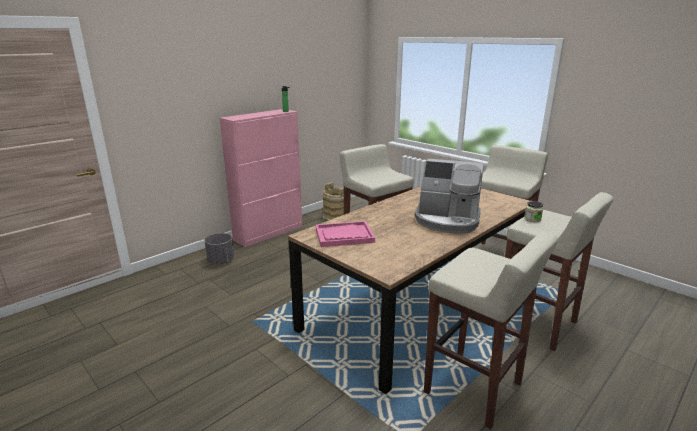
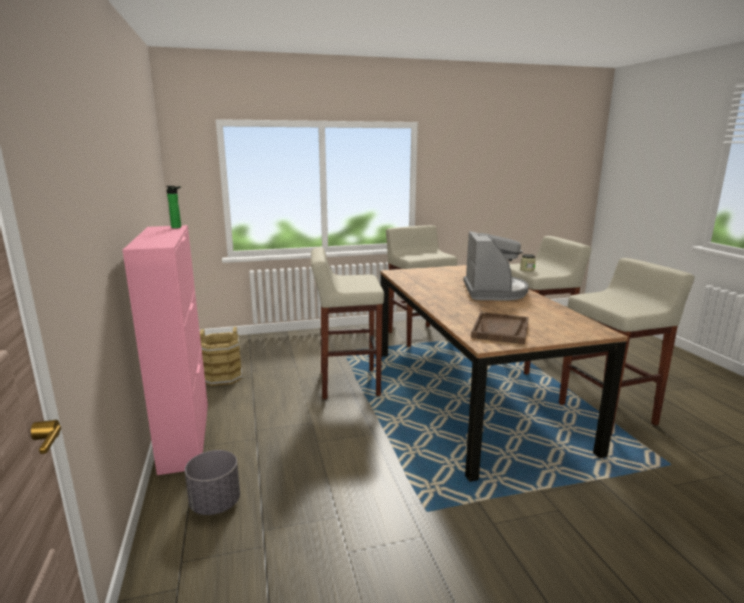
camera: 60 degrees left, 5 degrees down
(344, 235) = (500, 330): pink tray -> brown tray
(447, 220) = (494, 291): coffee machine -> coffee machine turned 45 degrees counterclockwise

